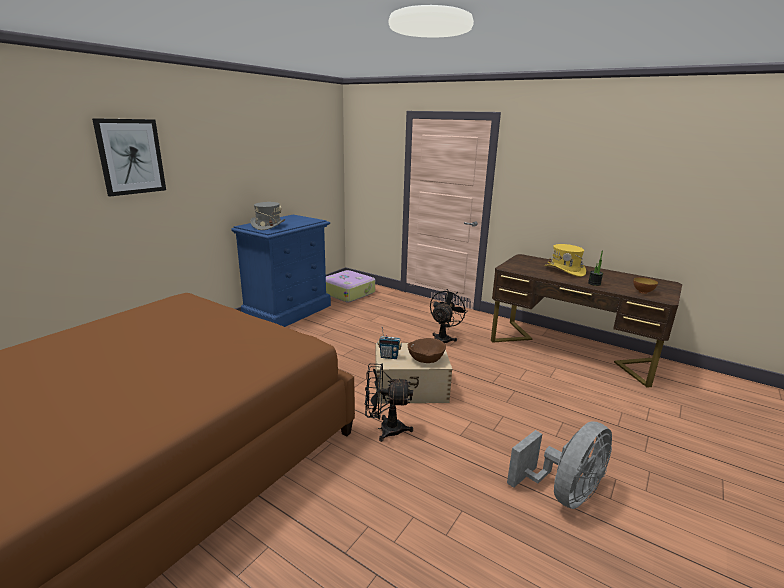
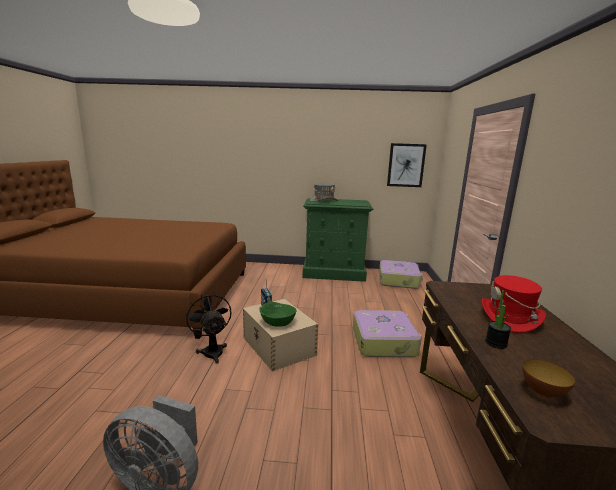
camera: 60 degrees right, 5 degrees down
(131, 156) = (246, 143): picture -> picture (406, 165)
(288, 311) = (334, 273): blue dresser -> green dresser
(425, 359) = (277, 322): brown bowl -> green bowl
(443, 338) = (384, 341): black fan -> suitcase
(564, 270) = (510, 318): yellow hat -> red hat

